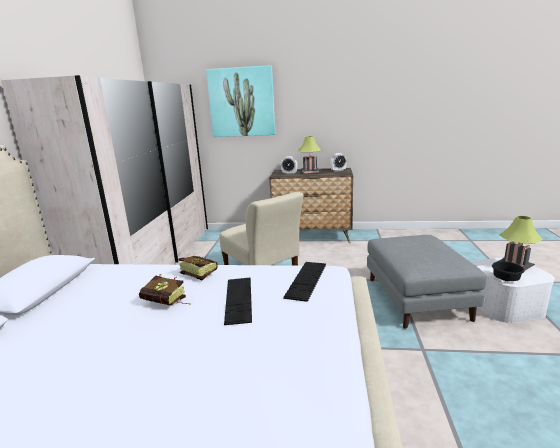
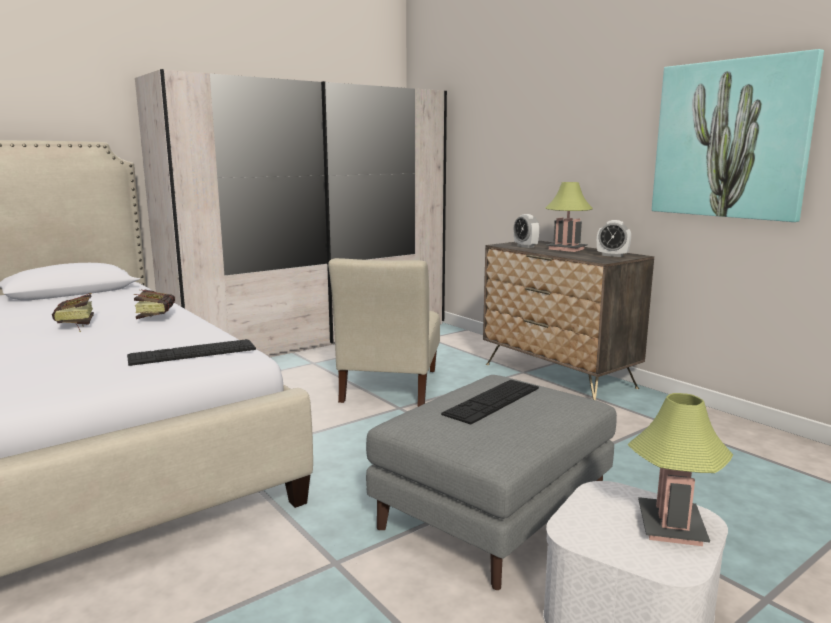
camera: 45 degrees right, 5 degrees down
(238, 299) = (109, 342): keyboard -> keyboard (492, 401)
(241, 102) = (504, 119): picture -> picture (730, 139)
(505, 278) = (580, 527): black bowl -> none

